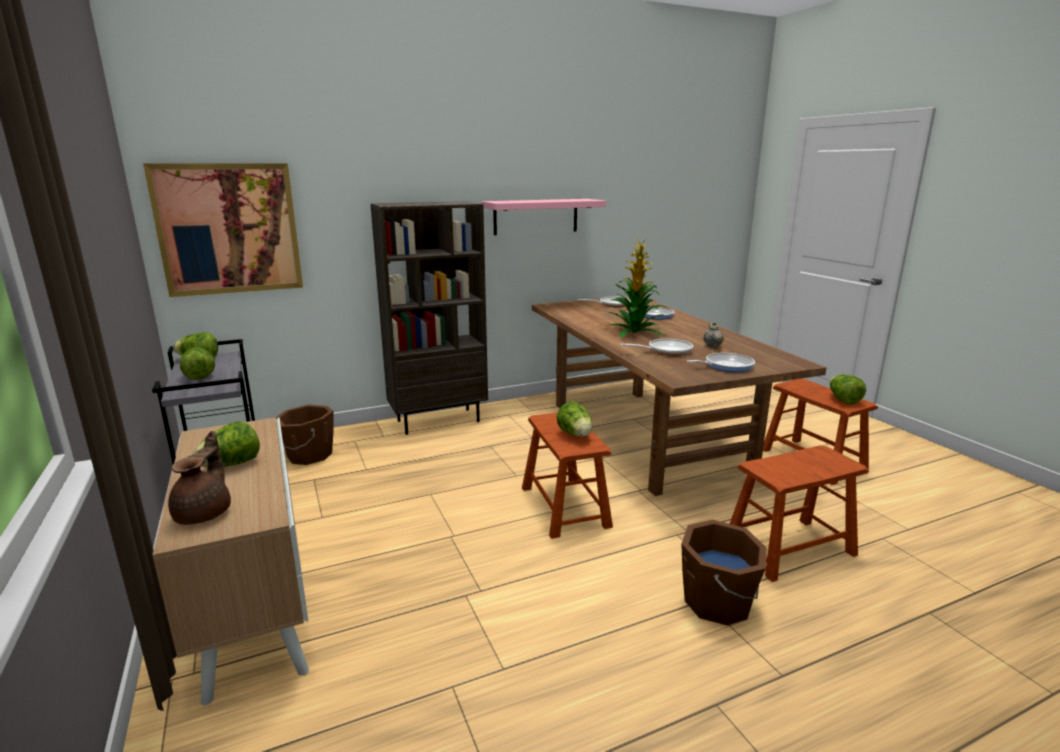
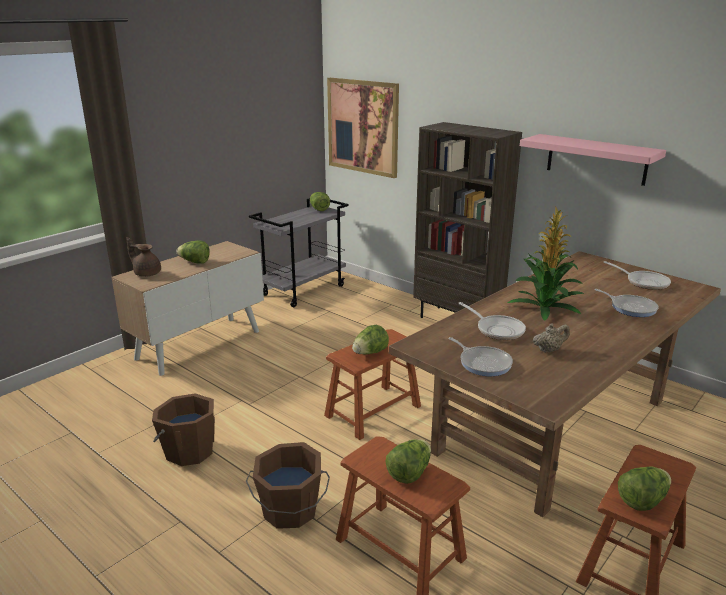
camera: 65 degrees right, 5 degrees up
(199, 375) = (294, 217): lettuce -> lettuce (409, 473)
(205, 513) = (147, 273): brown teapot -> brown teapot turned 135 degrees counterclockwise
(308, 455) = (356, 298): brown bucket -> brown bucket (188, 450)

